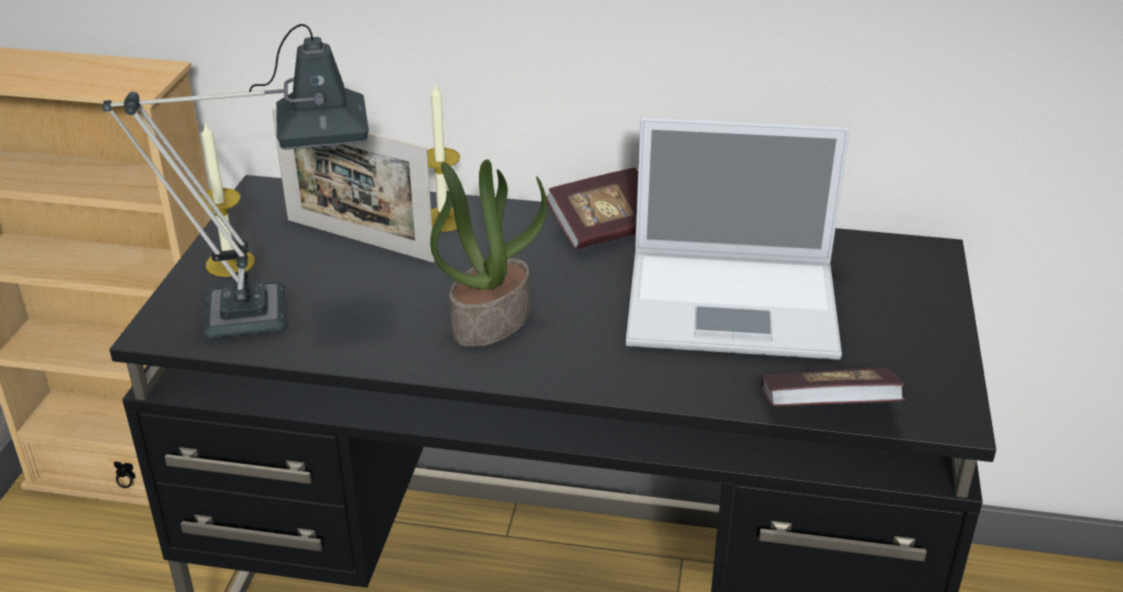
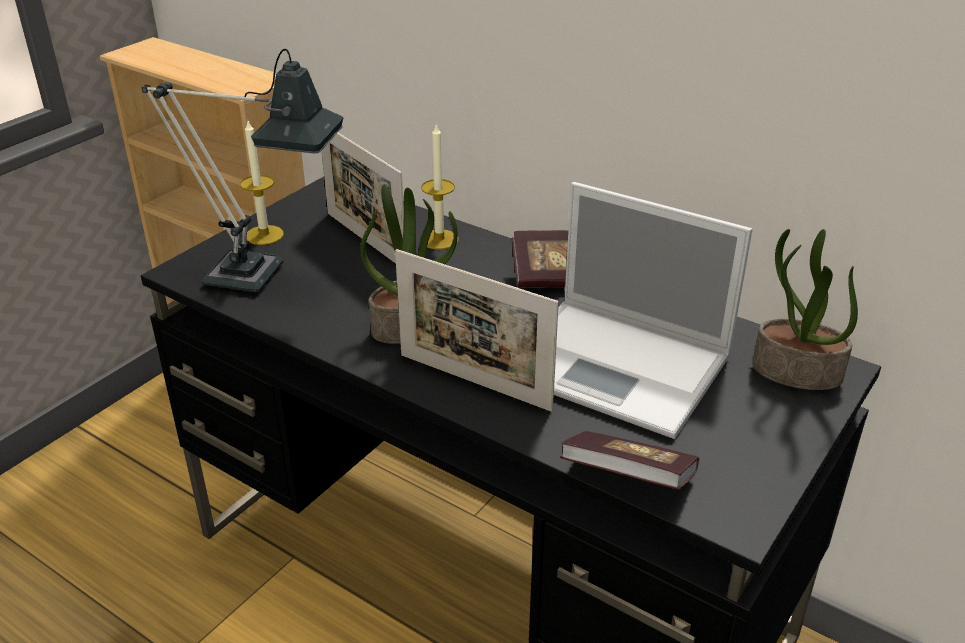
camera: 25 degrees right, 0 degrees up
(605, 360) = (474, 382): none -> picture frame
(896, 265) = (795, 372): none -> potted plant

